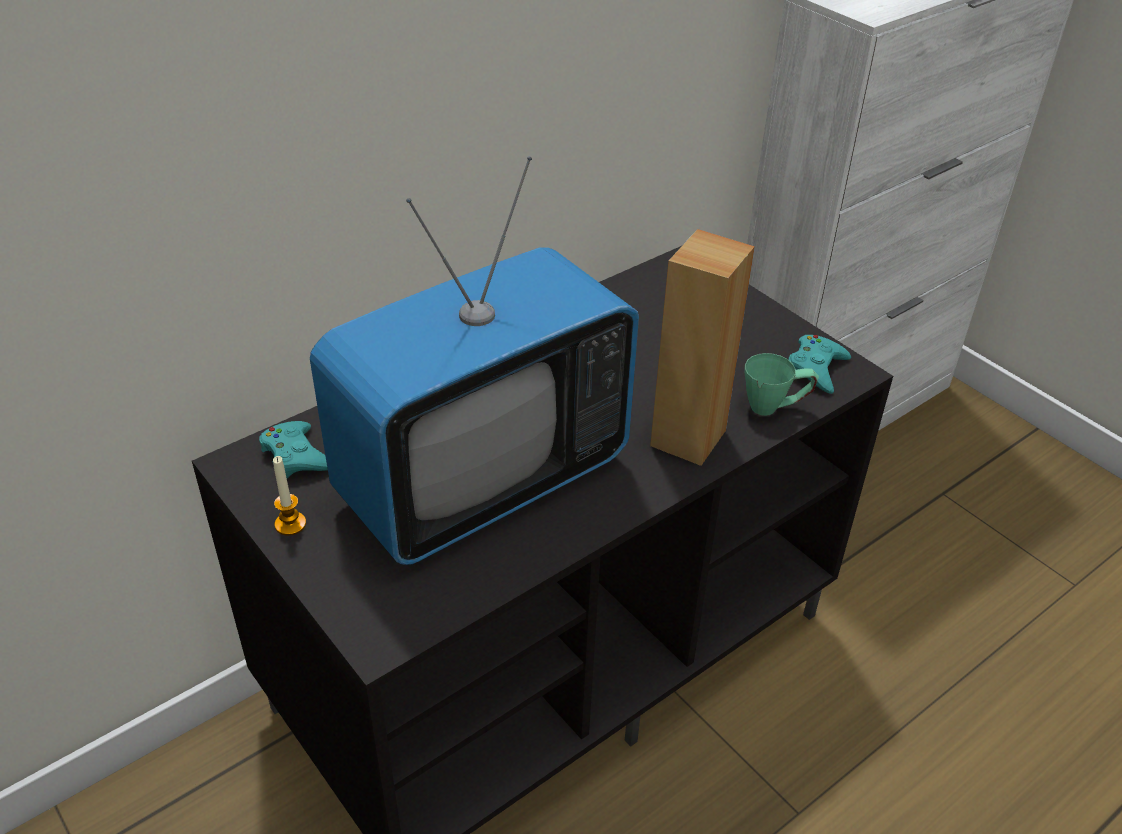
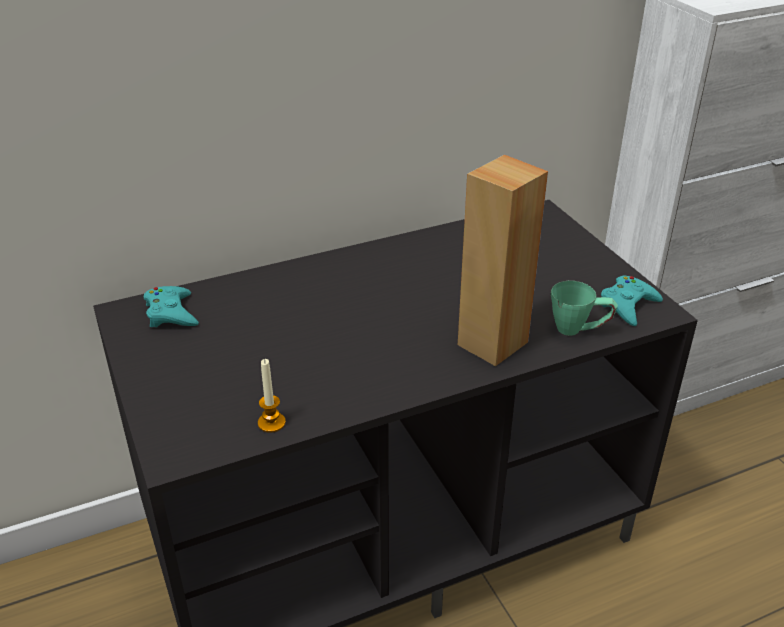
camera: 15 degrees right, 5 degrees down
(290, 524) = (144, 360): candle -> candle (271, 423)
(482, 481) = (307, 351): television -> none

